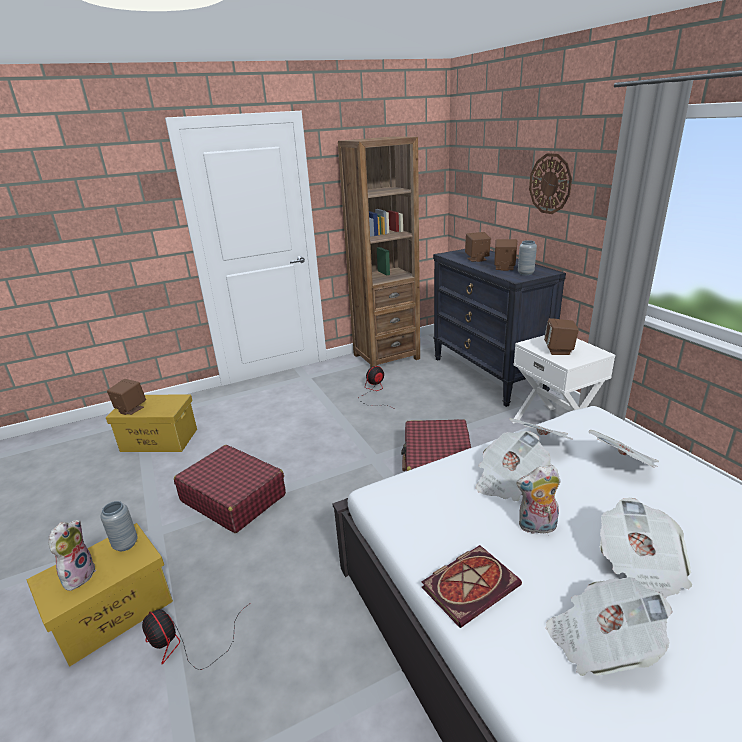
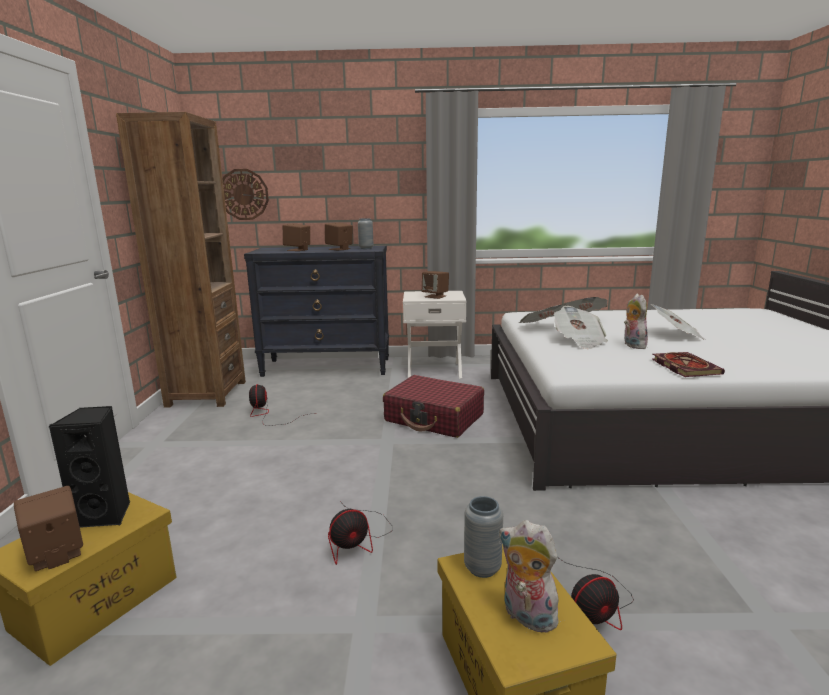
camera: 65 degrees left, 10 degrees down
(164, 403) = (106, 515): none -> black speaker
(233, 498) = (357, 540): red suitcase -> fan
(536, 527) = (632, 345): plush toy -> plush toy turned 150 degrees clockwise
(550, 184) = (350, 173): wall clock -> wall clock (243, 194)
(601, 642) = (732, 352): newspaper -> none

